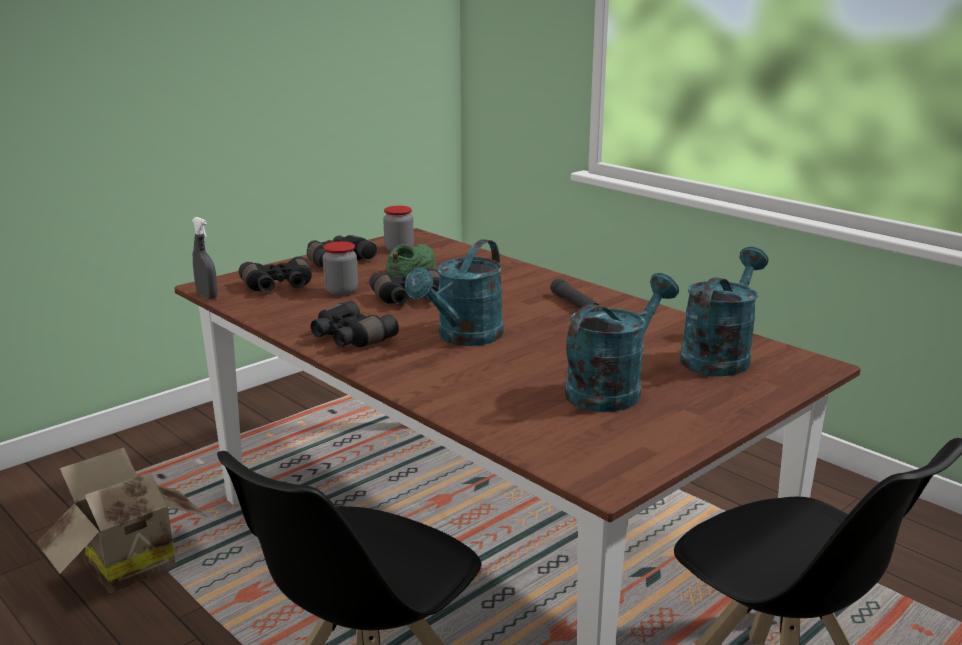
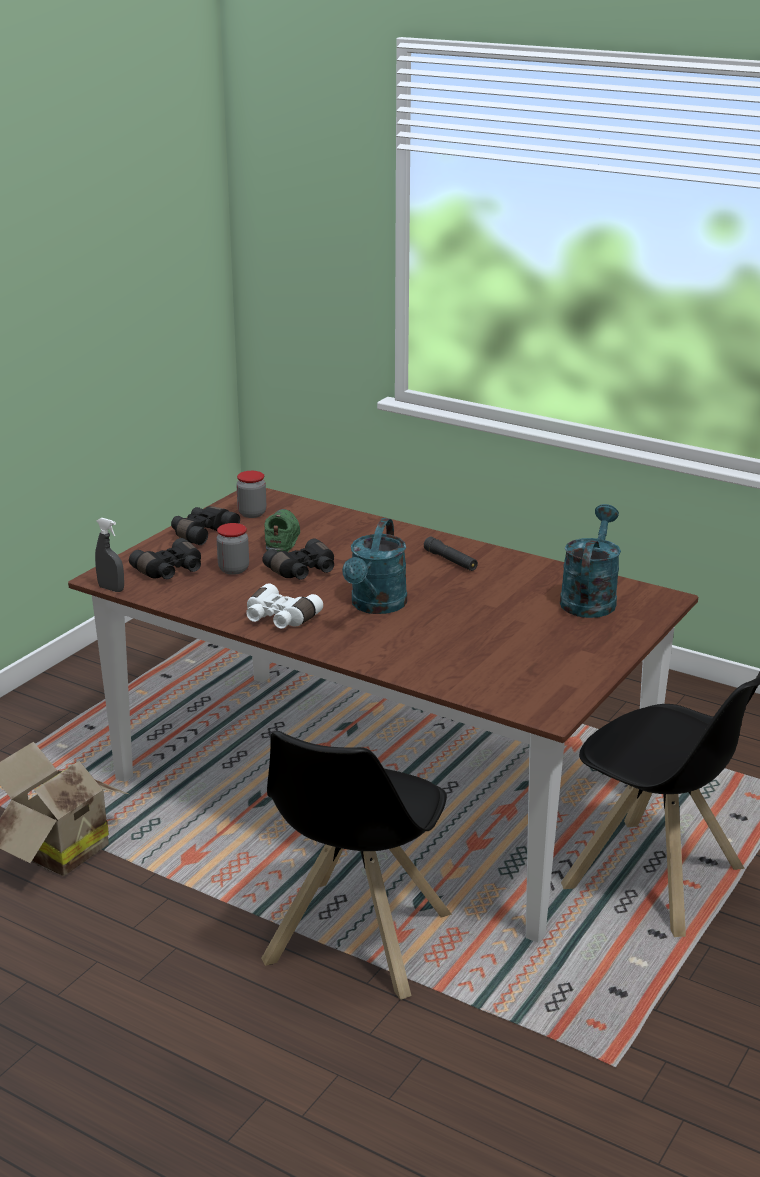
camera: 15 degrees left, 5 degrees up
(350, 338) = (279, 619): black binoculars -> white binoculars
(611, 389) = (520, 639): turquoise watering can -> none

